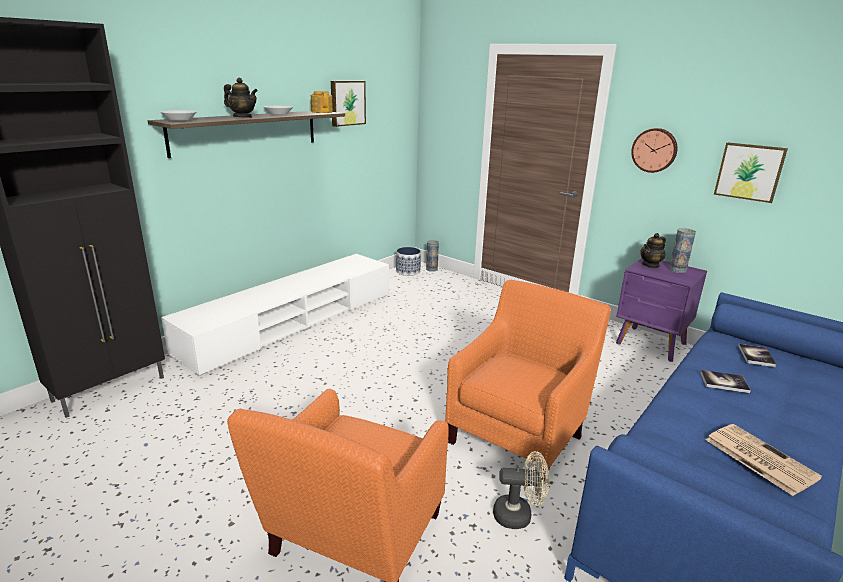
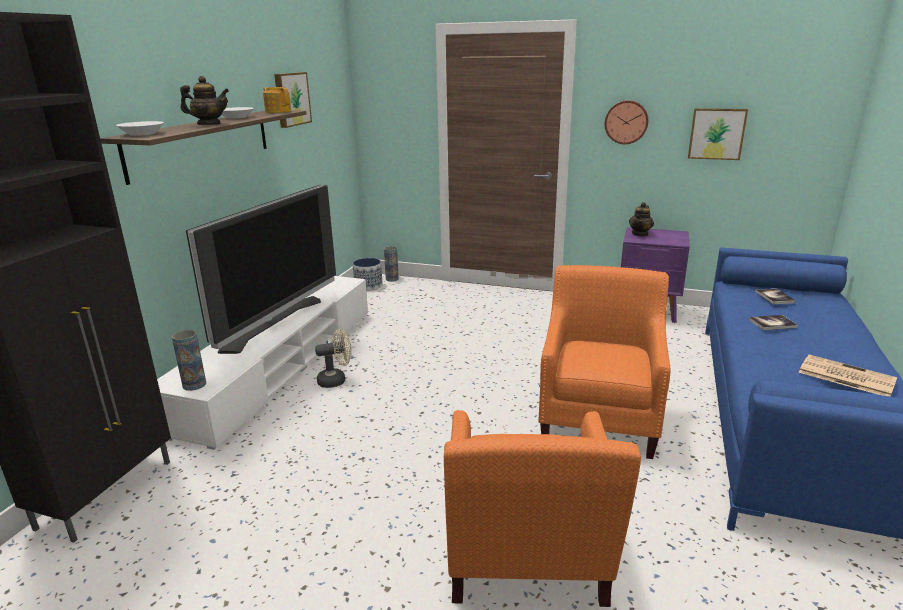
camera: 20 degrees left, 0 degrees up
(289, 287) = (274, 323): none -> television
(518, 515) = (652, 489): beige fan -> beige fan (336, 380)
(677, 270) = (665, 234): vase -> vase (194, 384)

